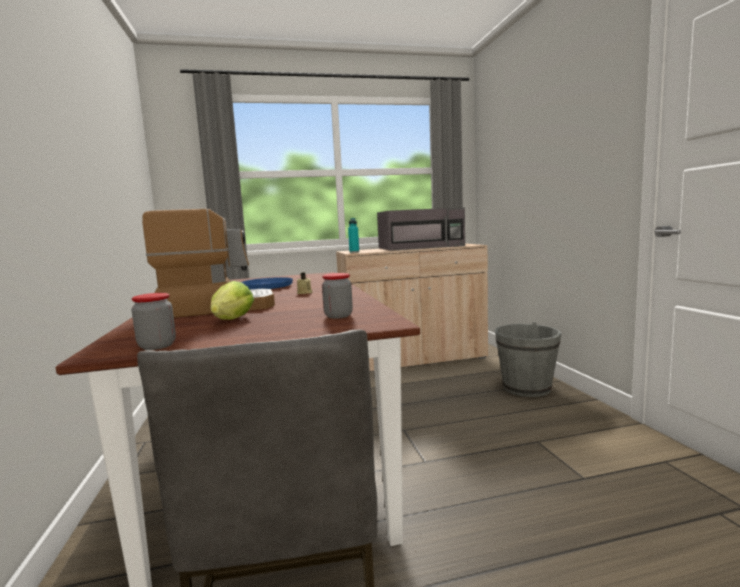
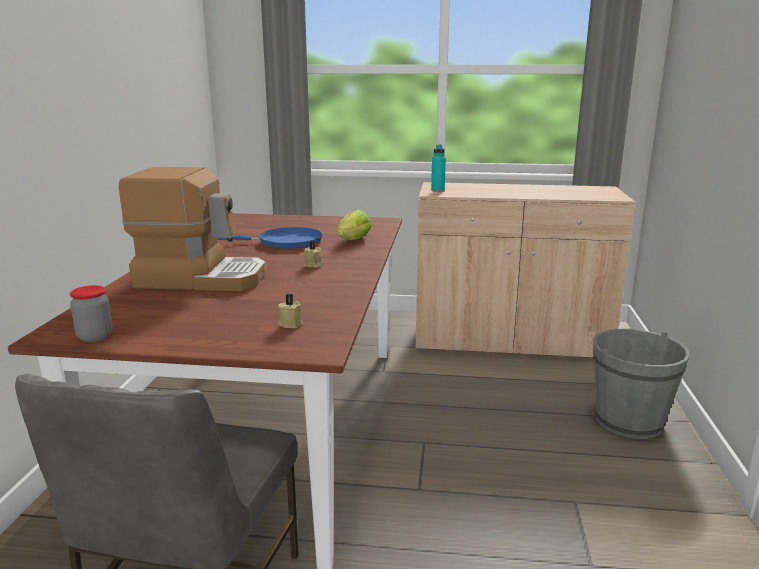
camera: 20 degrees right, 10 degrees up
(231, 320) = (189, 307): lettuce -> lettuce (352, 241)
(338, 316) = (290, 323): jar -> beige candle
(421, 247) = (539, 191): grey microwave -> none

